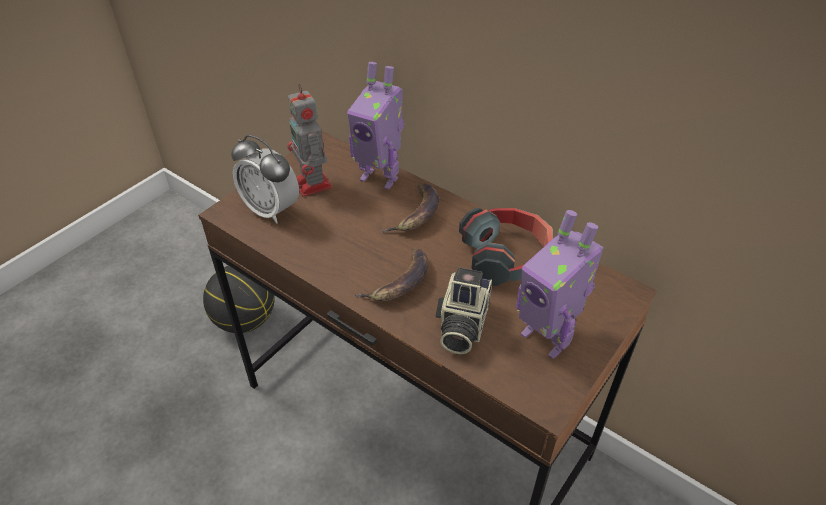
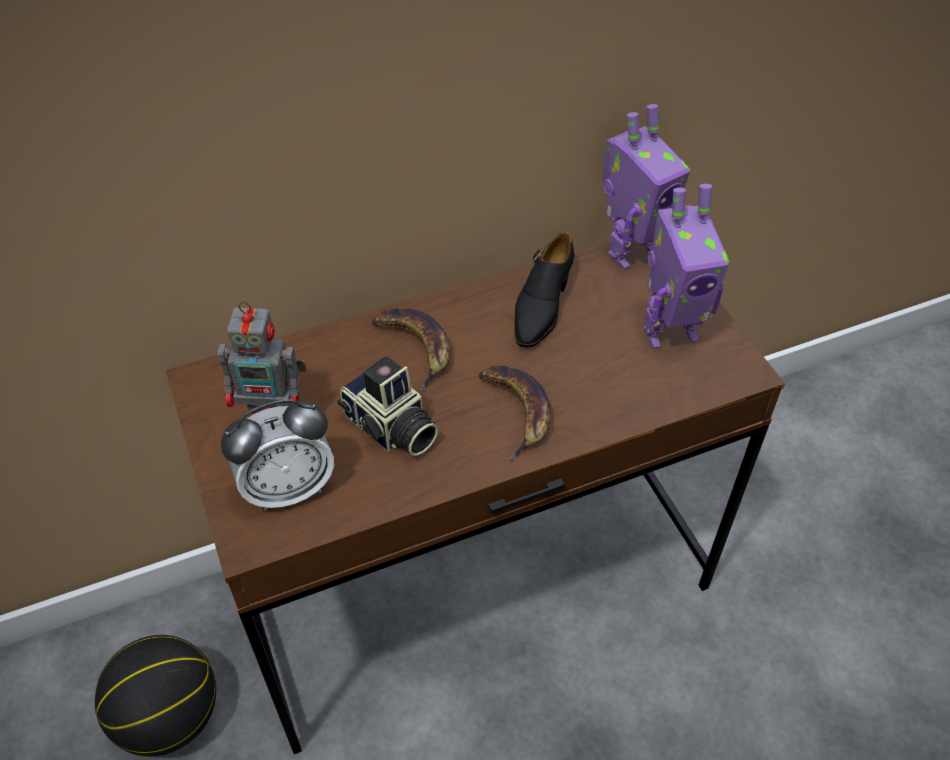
camera: 60 degrees left, 5 degrees up
(380, 177) = (320, 352): toy robot -> toy robot (630, 251)
(461, 325) = (613, 388): camera -> camera (390, 429)
(506, 257) = (541, 306): headphones -> black shoe

